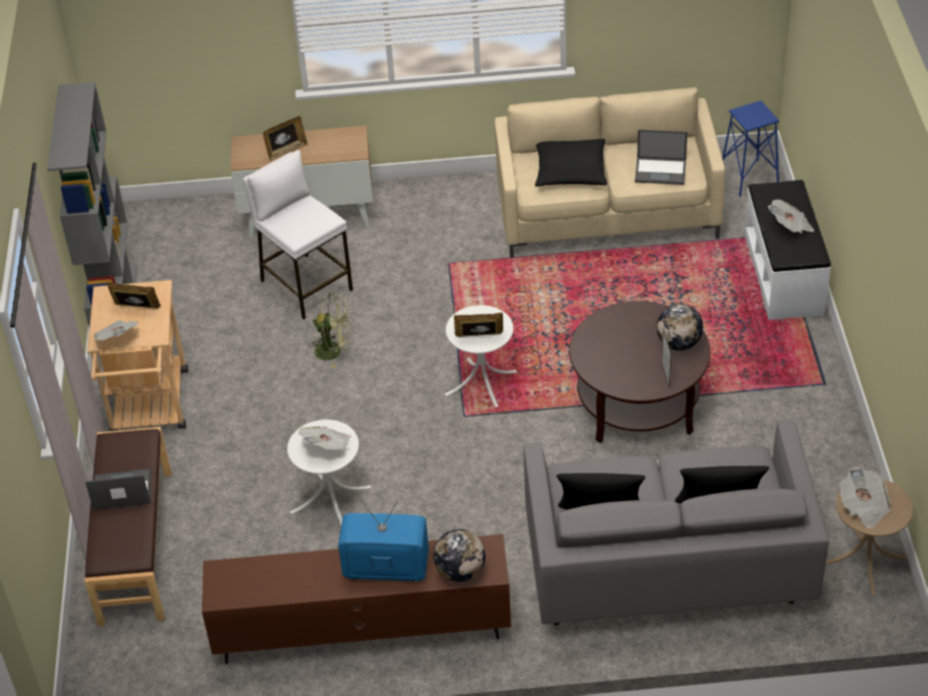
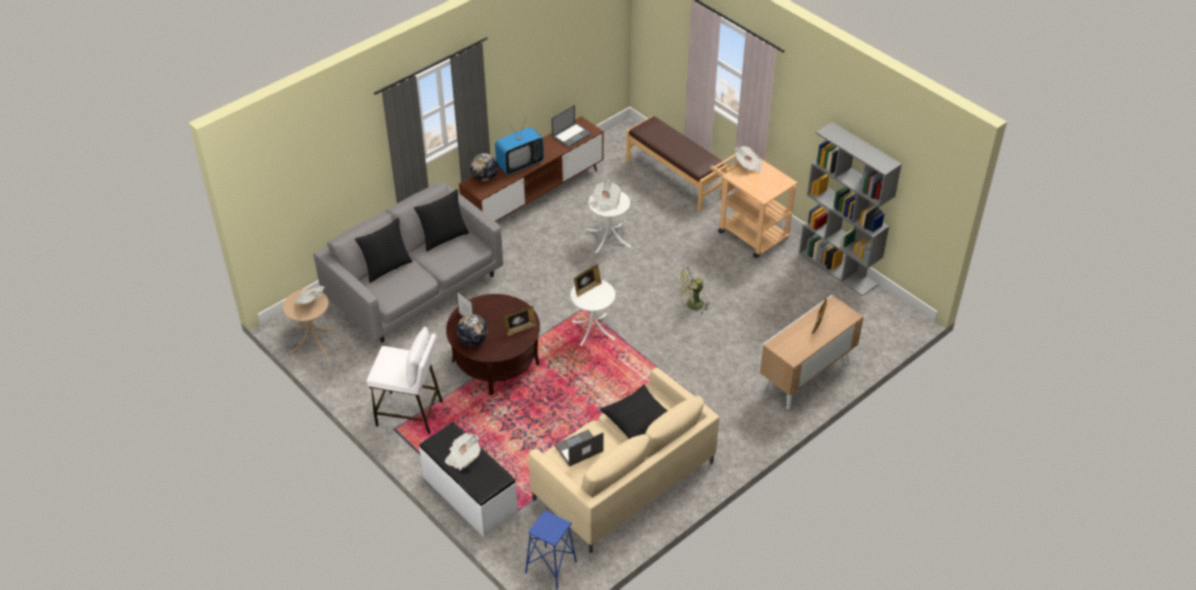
camera: 140 degrees right, 0 degrees up
(121, 490) = (680, 147): laptop -> laptop (571, 135)
(136, 309) = (759, 182): picture frame -> picture frame (520, 329)
(306, 285) = (753, 333): white stool -> white stool (409, 413)

